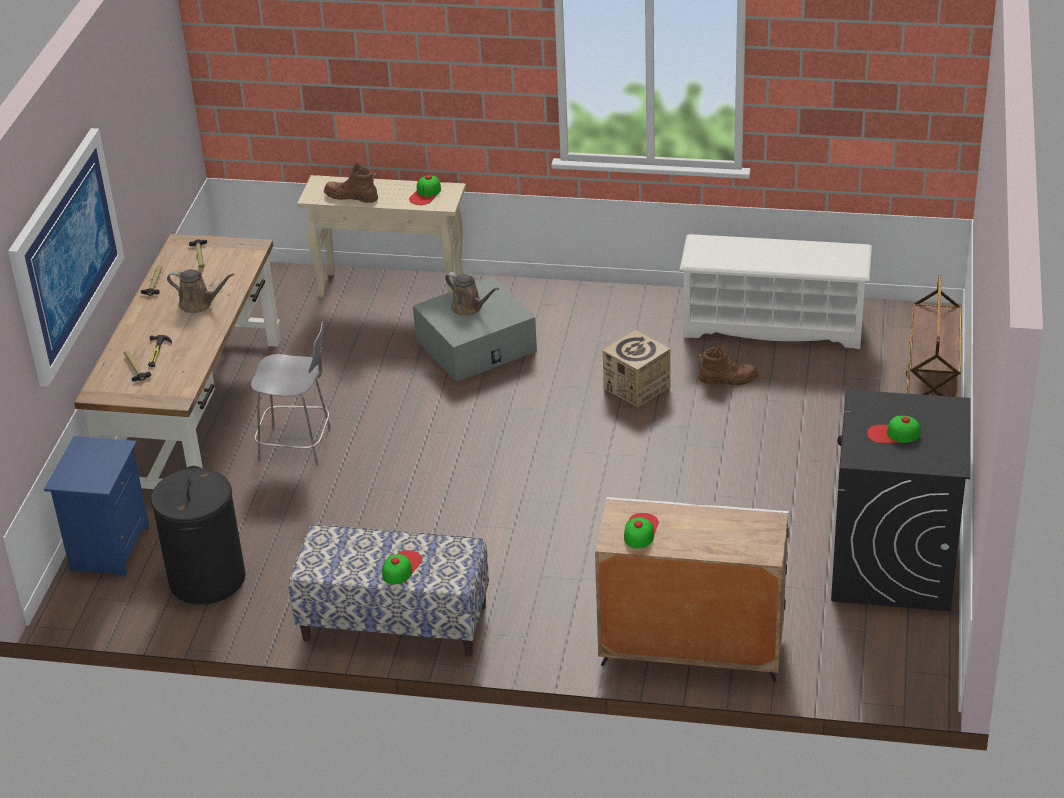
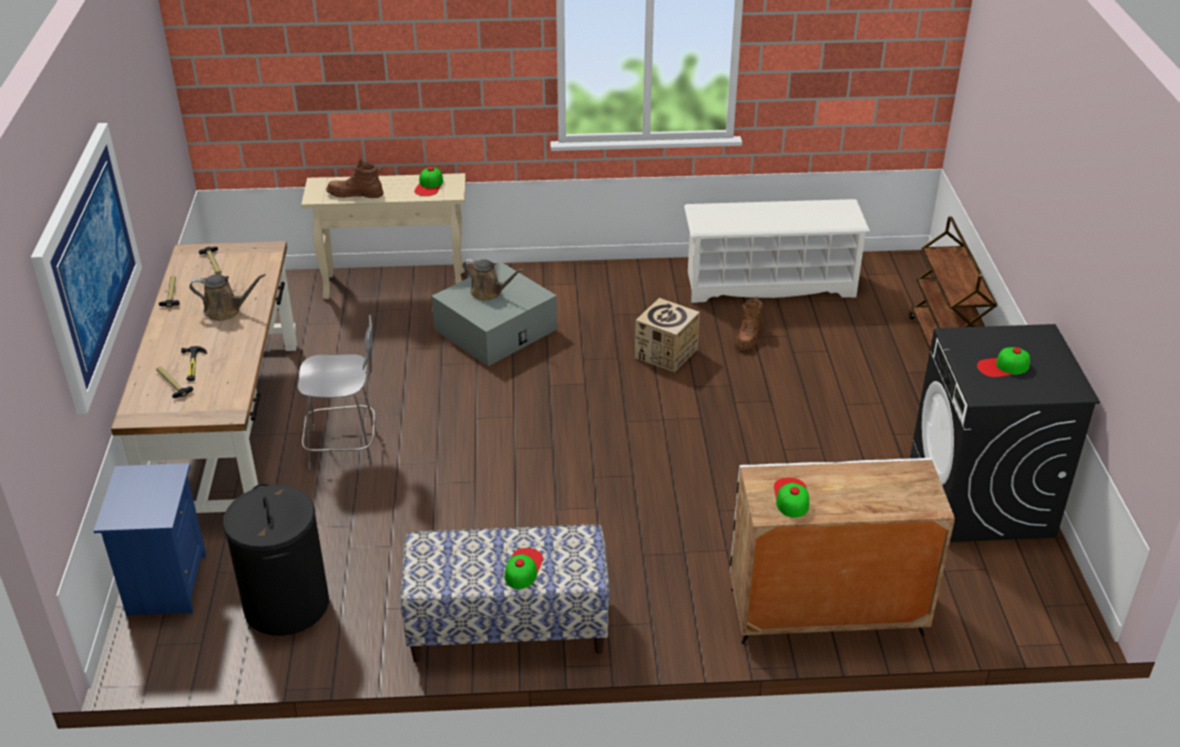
camera: 15 degrees left, 0 degrees up
(728, 379) = (748, 337): brown boot -> brown boot turned 120 degrees clockwise

